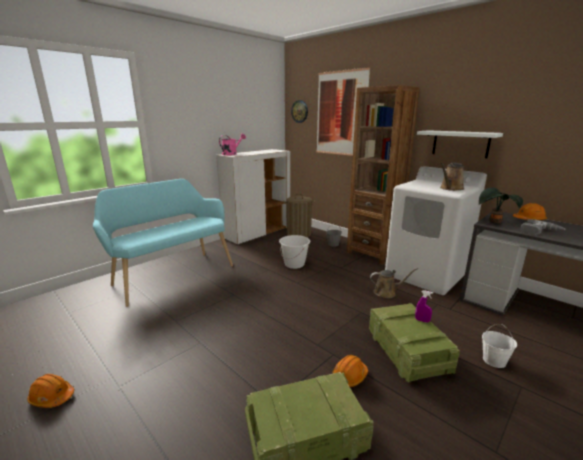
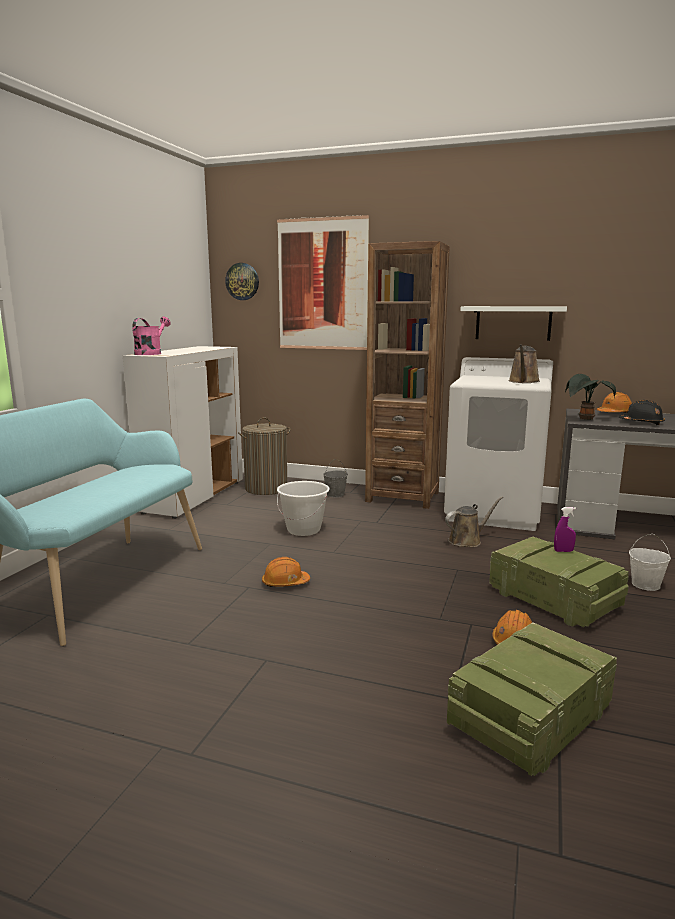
camera: 25 degrees left, 5 degrees down
(52, 397) = (75, 808): orange hard hat -> orange hard hat (285, 583)
(540, 232) = (641, 423): power drill -> black hard hat

